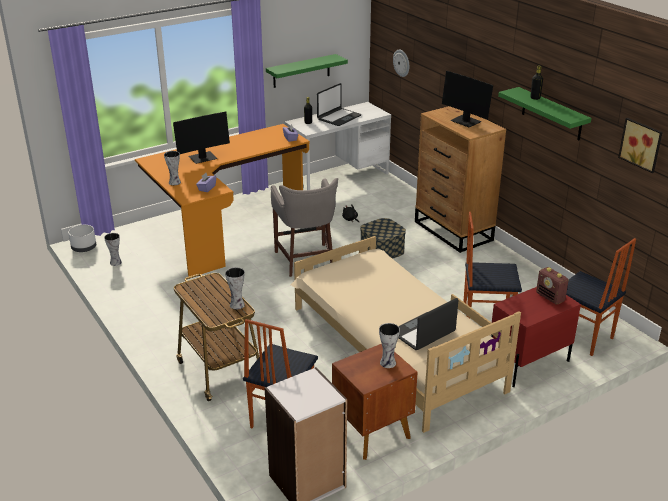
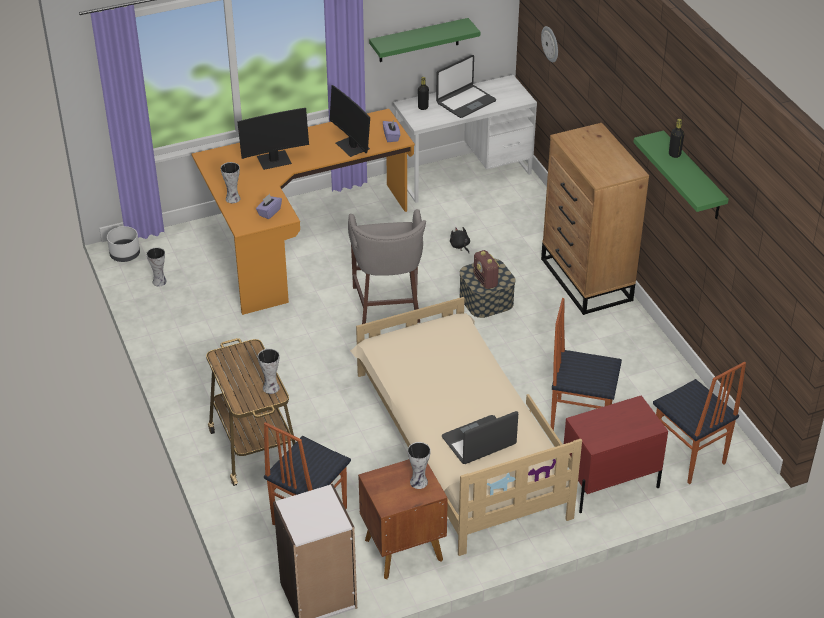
camera: 10 degrees right, 10 degrees up
(465, 122) = (602, 157): monitor -> monitor (352, 147)
(550, 297) = (636, 417): radio -> radio (485, 281)
(641, 144) = (771, 249): picture -> none

